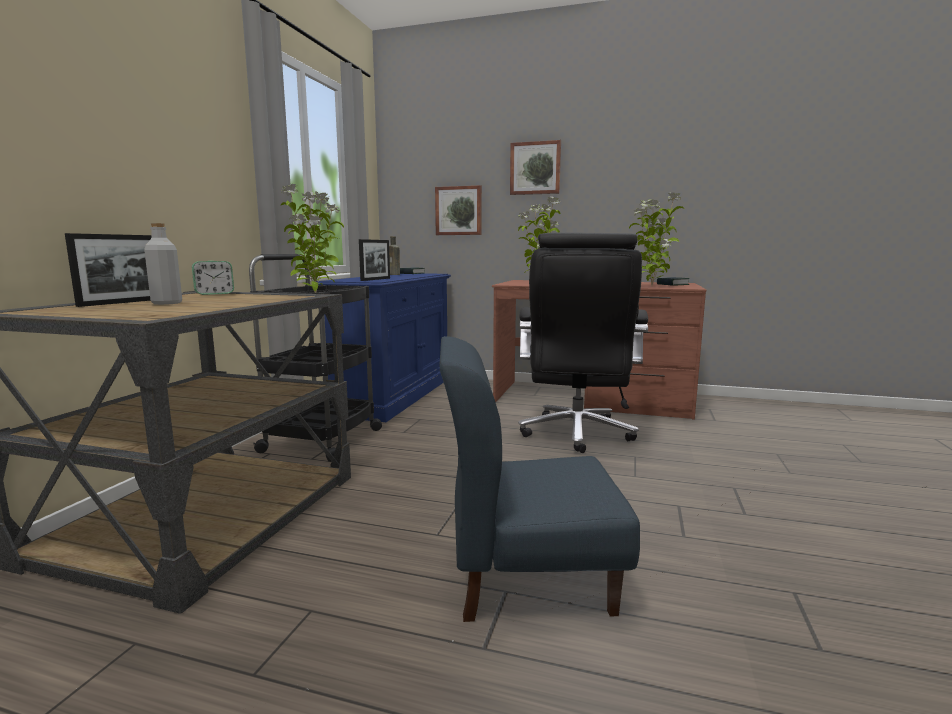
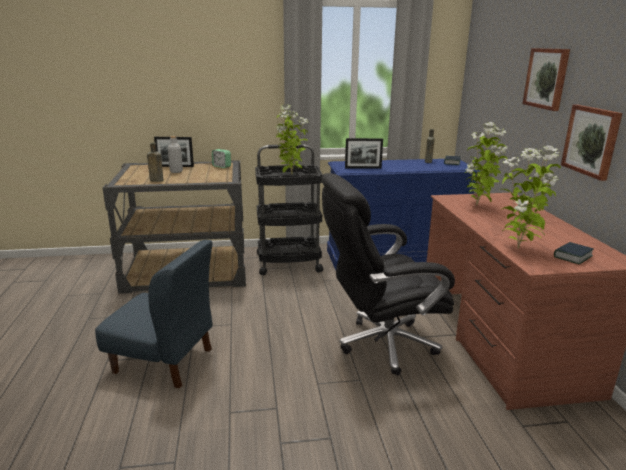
camera: 65 degrees right, 10 degrees up
(196, 309) = (155, 180): none -> brown bottle
(459, 211) = (496, 111): picture -> picture (591, 141)
(527, 576) = (164, 361): blue chair -> blue chair turned 135 degrees clockwise

